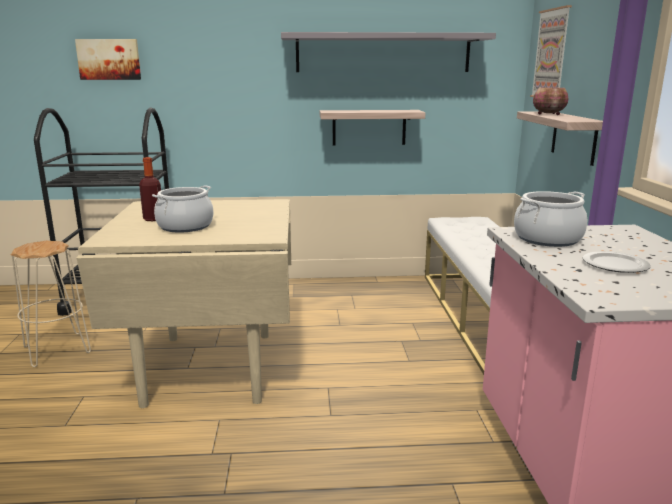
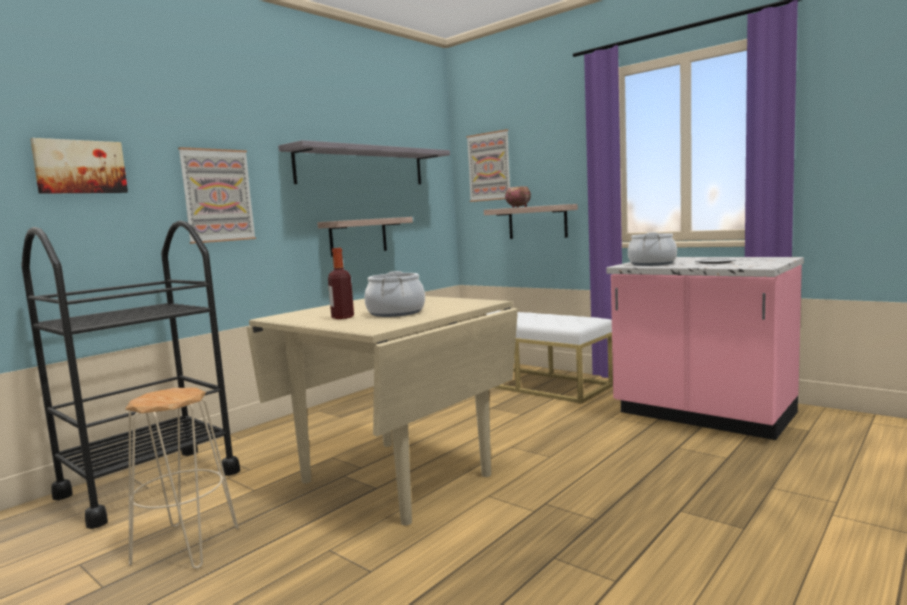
camera: 45 degrees left, 10 degrees down
(218, 82) = (217, 195): none -> picture

